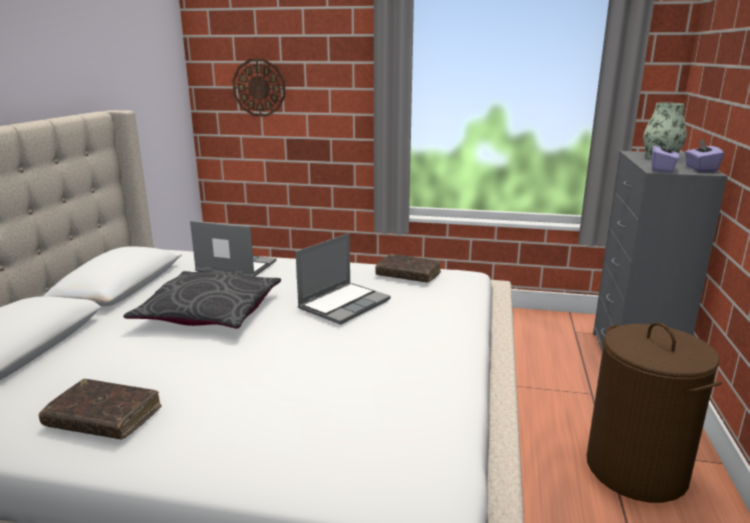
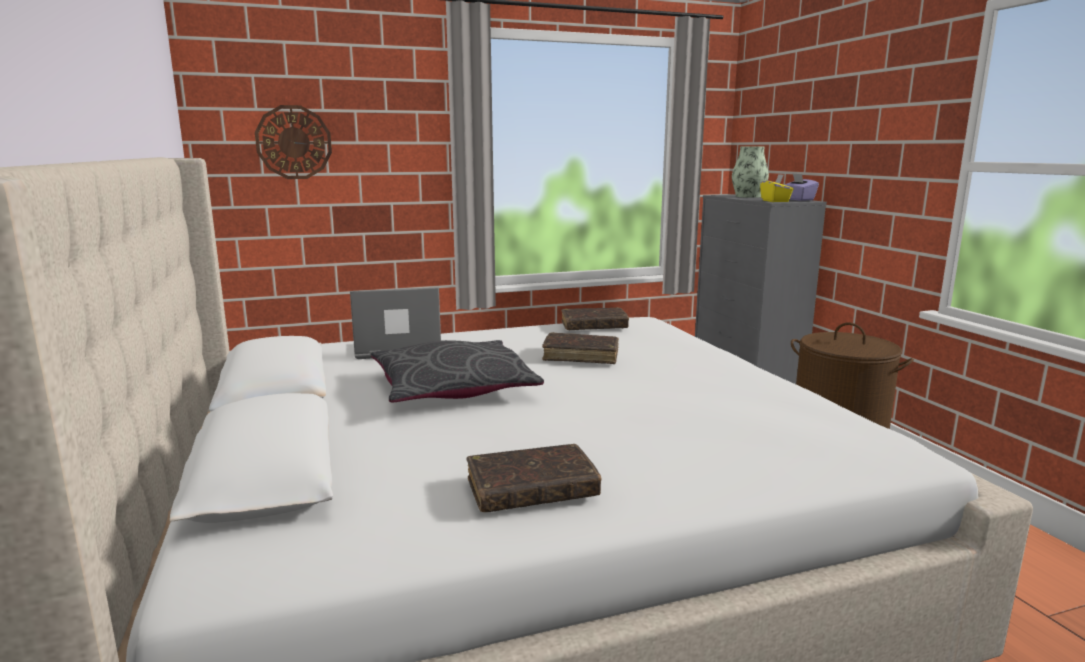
camera: 30 degrees left, 5 degrees down
(344, 304) = (581, 356): laptop -> brown book
(662, 169) = (775, 201): purple tissue box -> yellow tissue box

